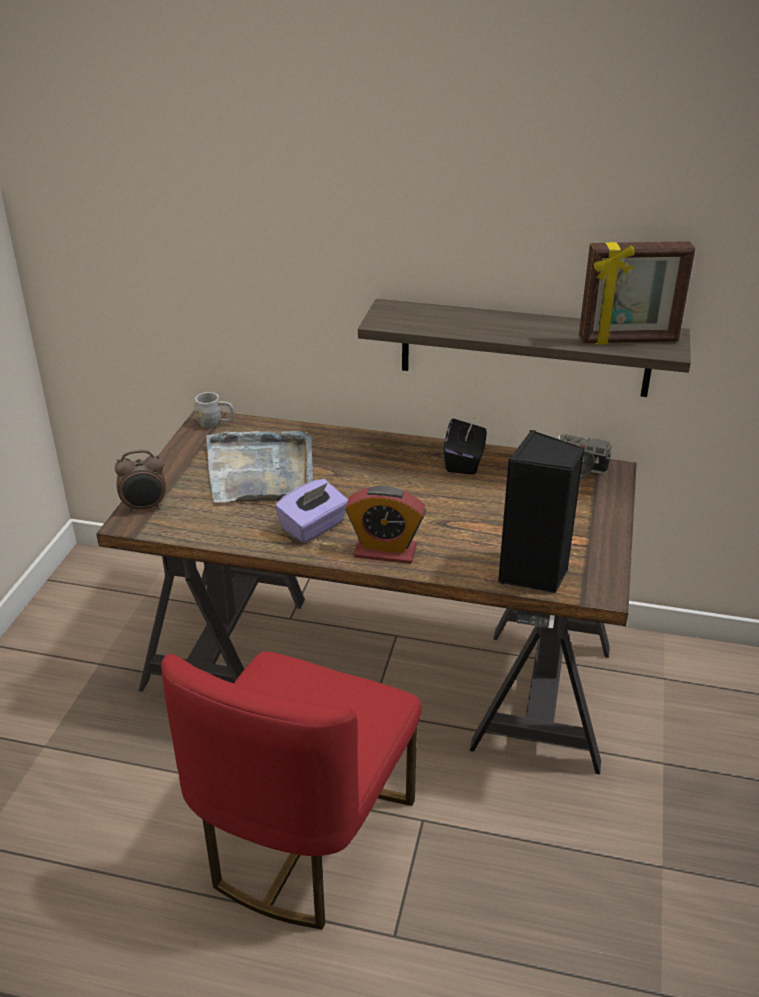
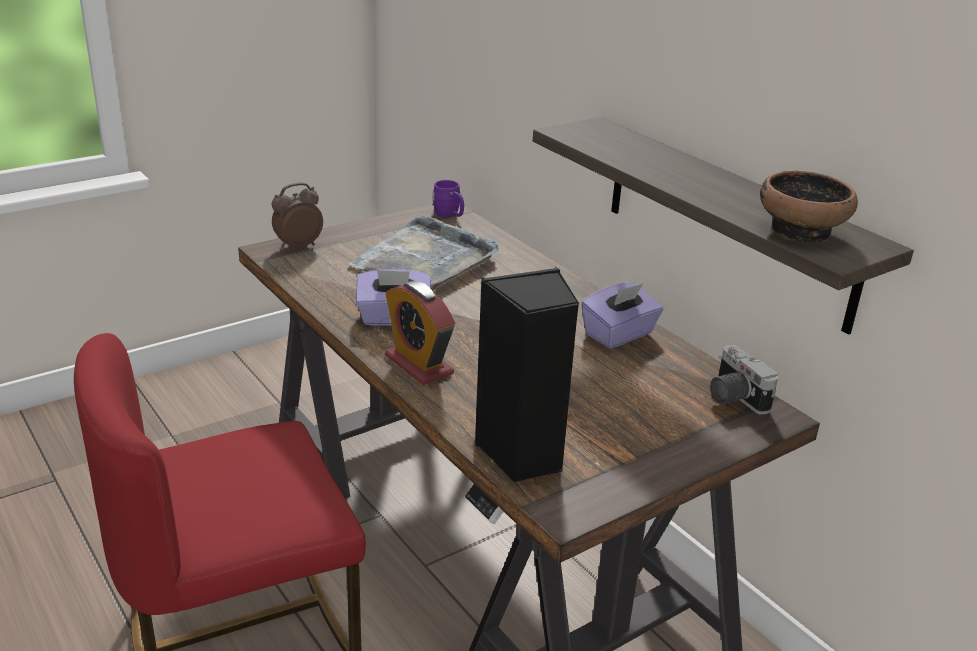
camera: 40 degrees right, 5 degrees down
(145, 507) = (298, 246): alarm clock -> alarm clock turned 120 degrees clockwise
(215, 423) = (449, 215): grey mug -> purple mug
(464, 461) = (619, 334): black tissue box -> purple tissue box
(628, 341) = (801, 231): picture frame -> bowl

